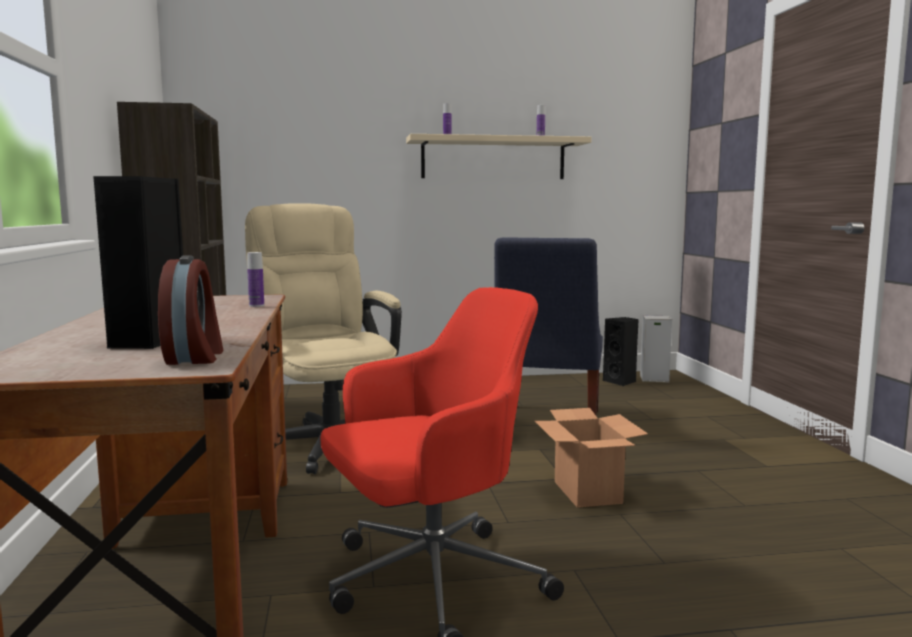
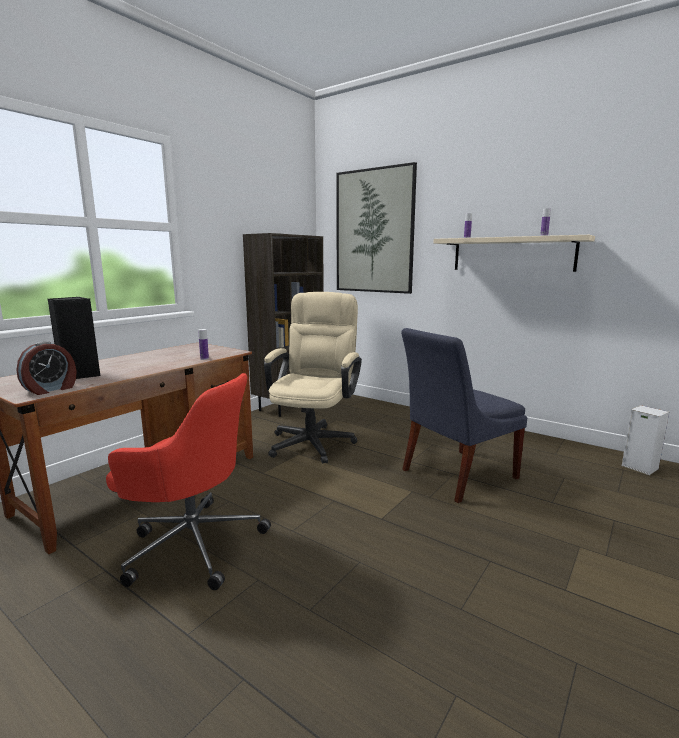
camera: 45 degrees right, 5 degrees up
(287, 121) = (374, 231): none -> picture
(588, 492) = (373, 536): cardboard box -> none
(621, 382) = (598, 460): black speaker -> none

